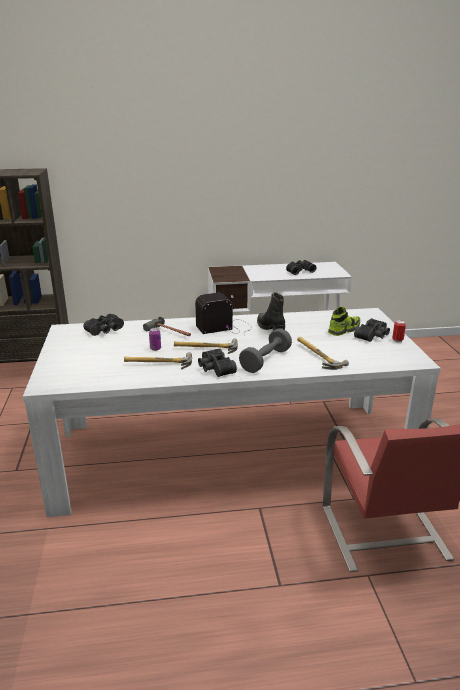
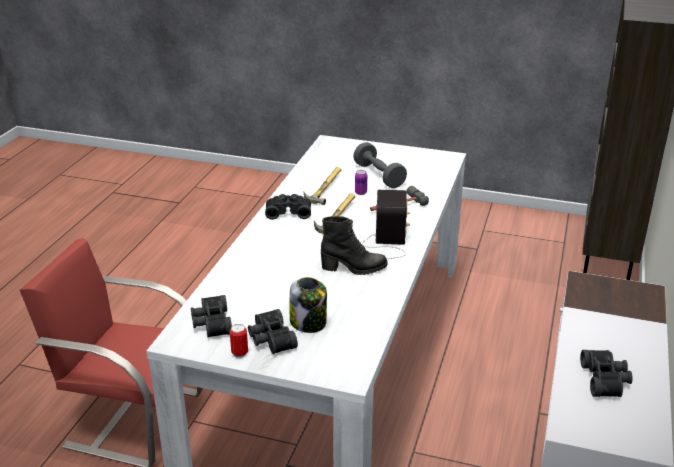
camera: 115 degrees right, 5 degrees up
(106, 331) = (427, 175): black binoculars -> black binoculars (211, 323)
(265, 360) = (279, 242): grey dumbbell -> grey dumbbell (379, 175)
(316, 357) = (257, 274): hammer -> none
(344, 330) = (309, 323): shoe -> jar

